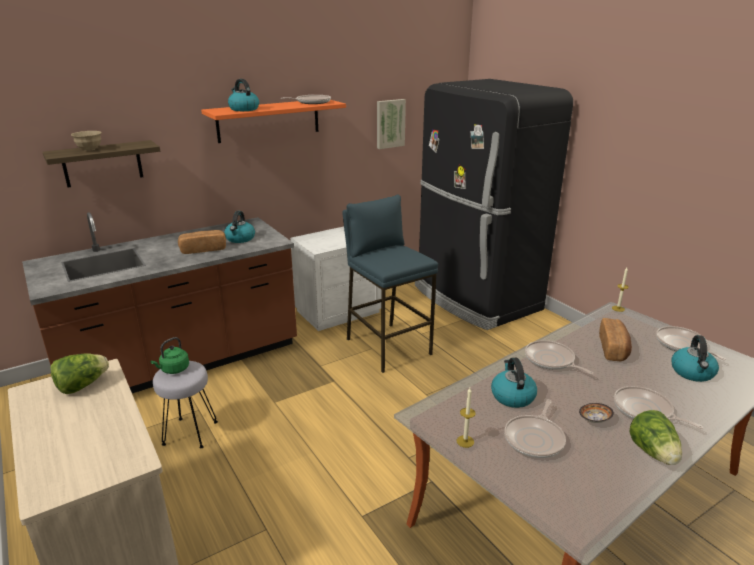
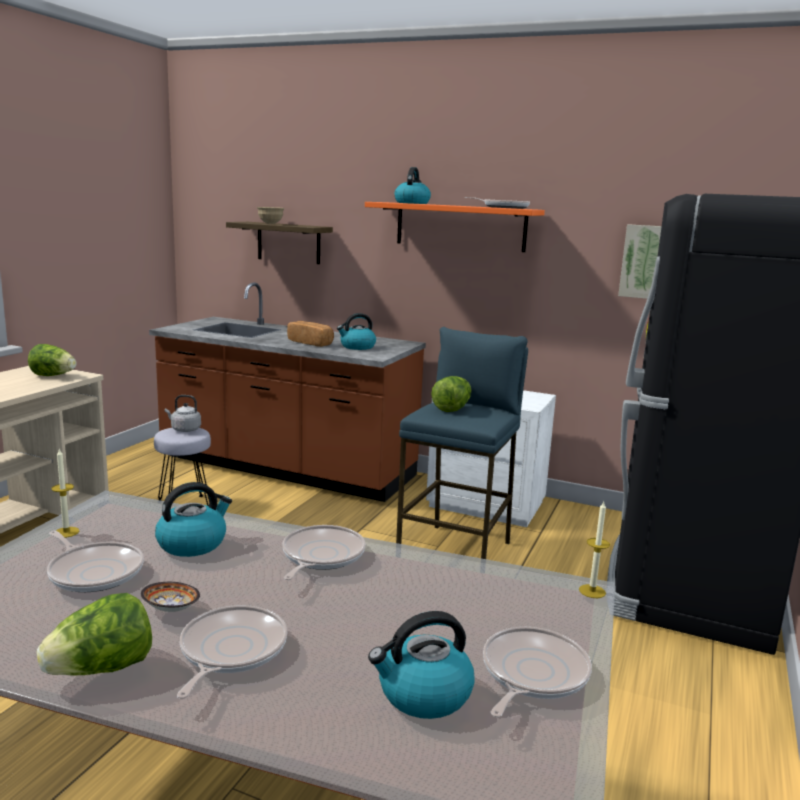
camera: 55 degrees right, 10 degrees down
(173, 369) = (184, 429): green kettle -> grey kettle
(386, 256) = (452, 408): none -> lettuce
(535, 438) = (94, 572): frying pan -> frying pan turned 135 degrees counterclockwise
(613, 349) = (422, 602): bread -> none

